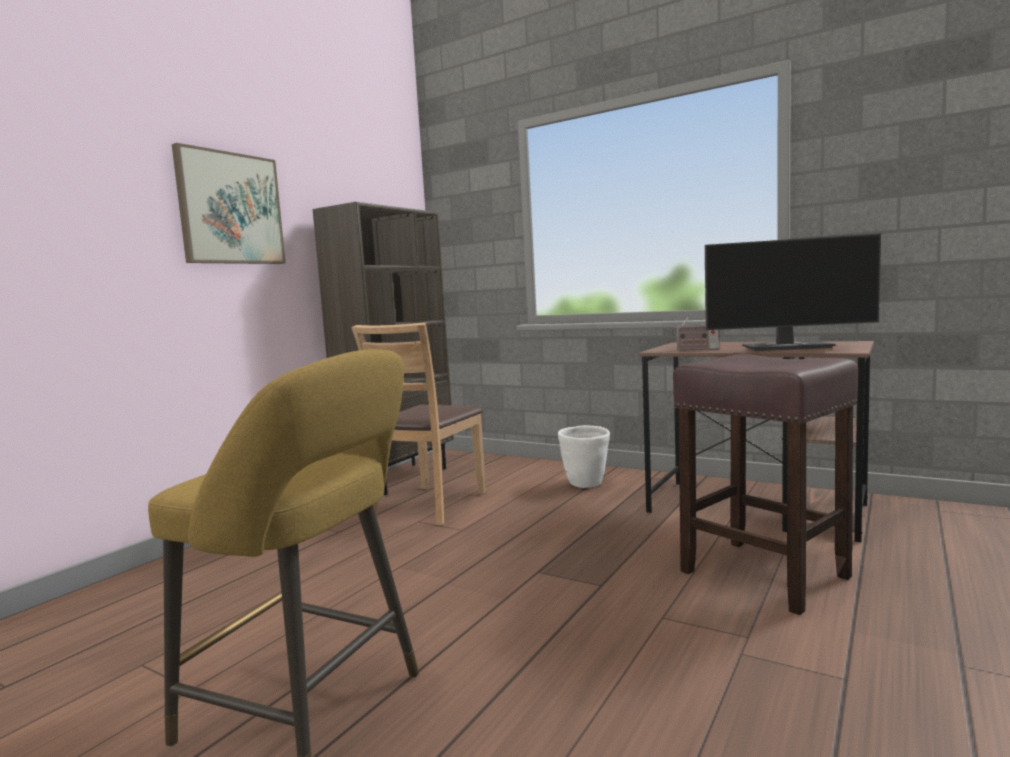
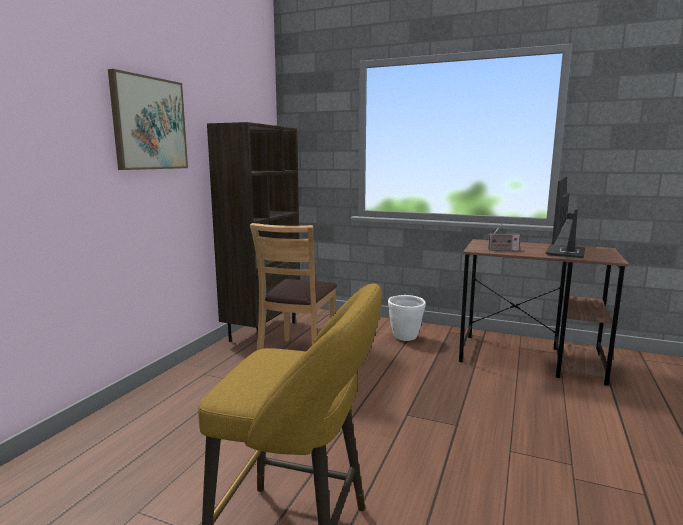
camera: 10 degrees left, 5 degrees up
(761, 573) = (557, 412): brown stool -> none
(788, 347) = (565, 252): monitor -> monitor turned 120 degrees clockwise

